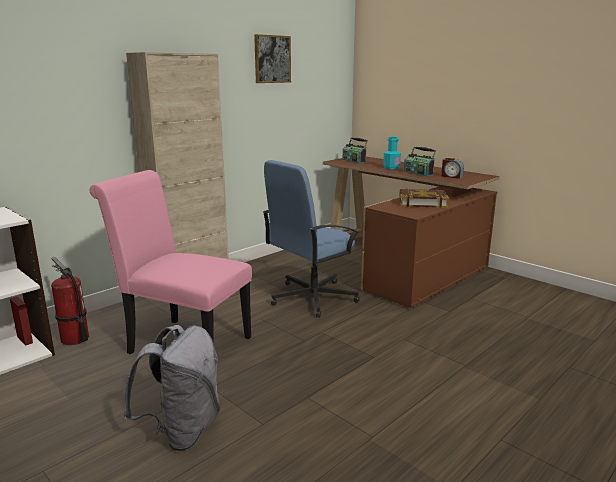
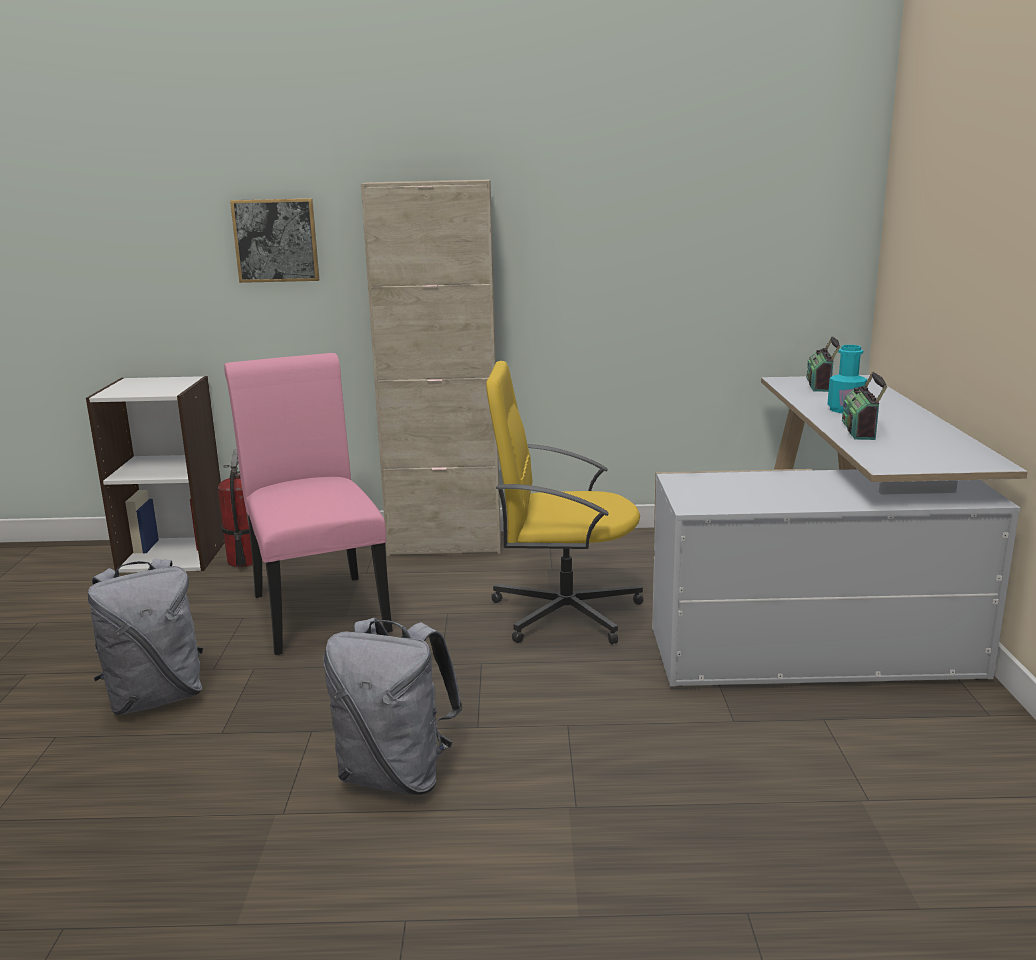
camera: 45 degrees right, 0 degrees up
(272, 59) = (656, 181): picture -> picture (276, 240)
(312, 298) = (563, 612): blue office chair -> yellow office chair
(384, 392) = (396, 775): none -> grey backpack
(402, 263) = (824, 612): brown desk -> white desk
(422, 202) = (779, 489): book -> none
(451, 176) = (906, 449): alarm clock -> none

